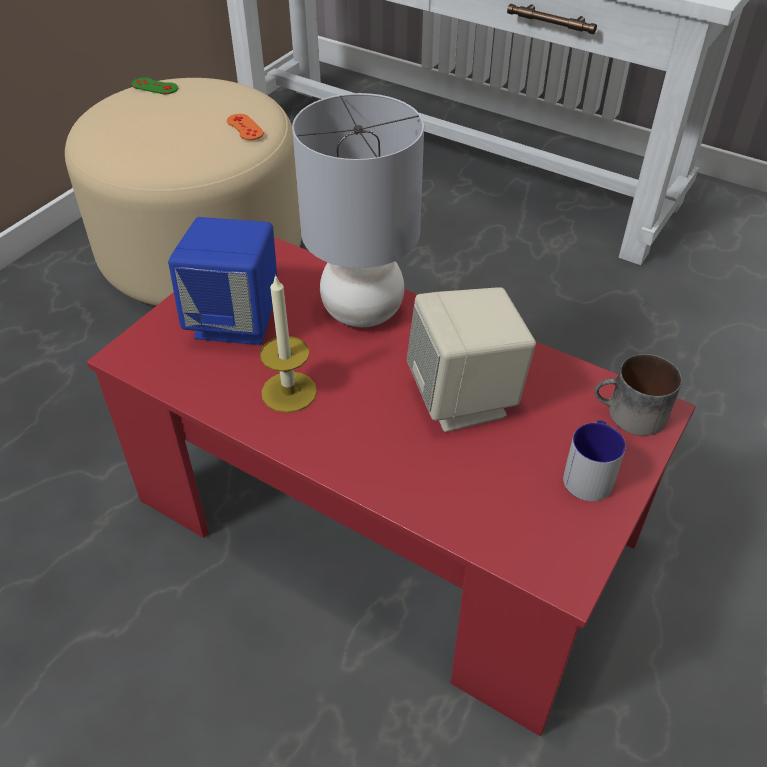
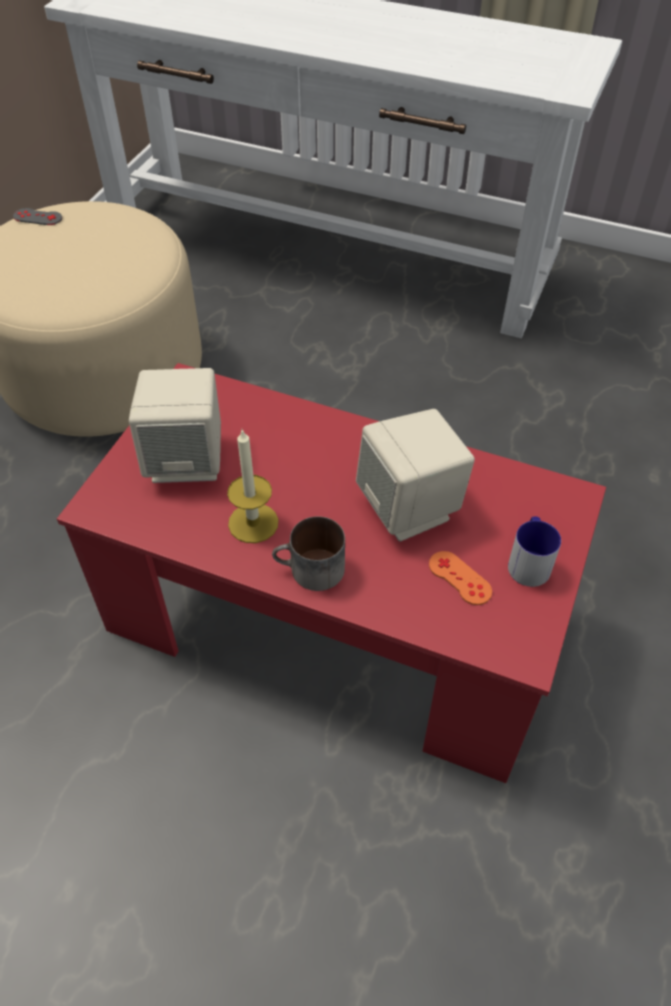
camera: 10 degrees left, 5 degrees up
(154, 86) = (38, 217): green game controller -> grey game controller
(236, 321) = (186, 460): blue speaker -> beige speaker
(245, 127) = (141, 254): orange game controller -> orange game controller (459, 578)
(362, 311) = (300, 435): grey table lamp -> none
(629, 415) = (553, 504): mug -> mug (310, 571)

